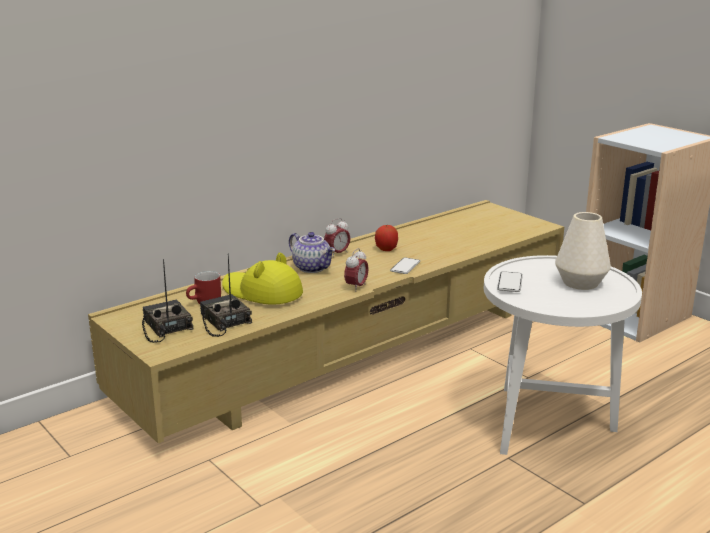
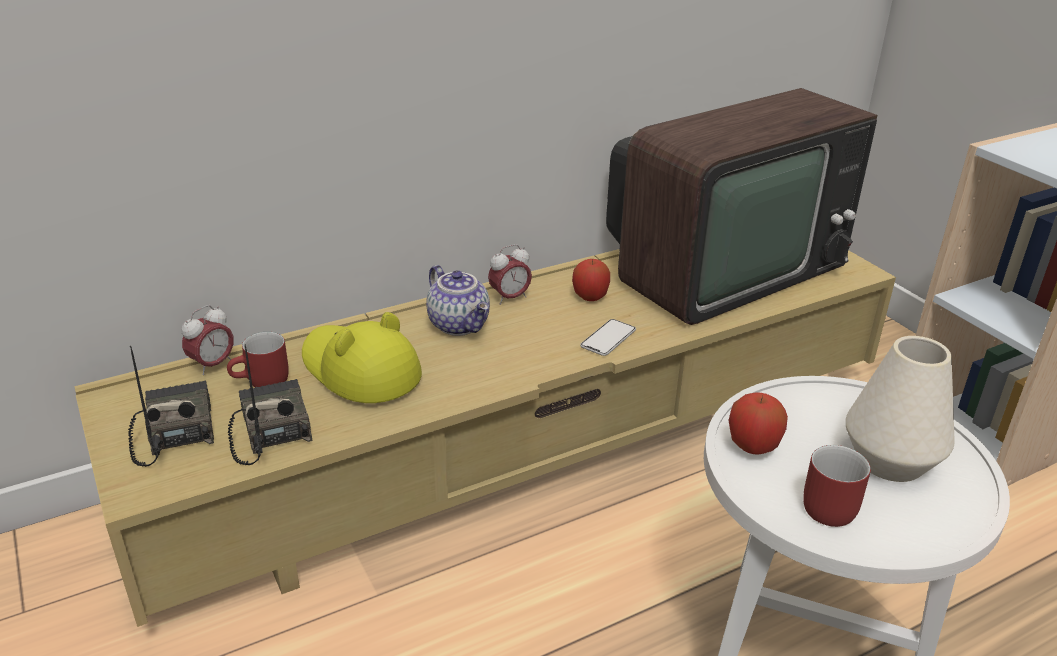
camera: 10 degrees right, 10 degrees up
(356, 287) = (513, 376): alarm clock -> alarm clock (212, 365)
(460, 231) = (720, 270): none -> television
(510, 283) = (753, 445): phone -> apple
(552, 299) = (826, 503): none -> red mug

